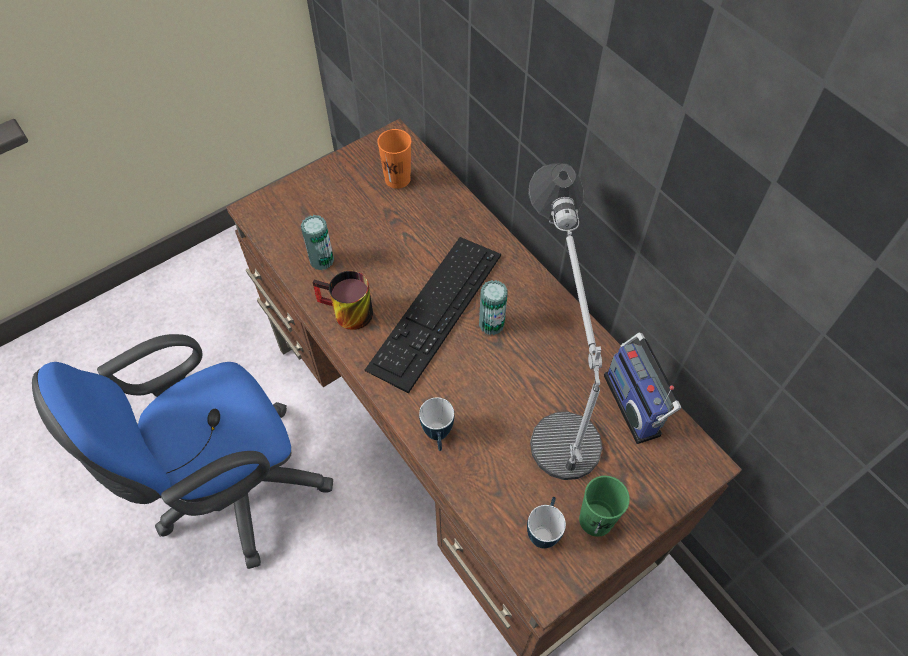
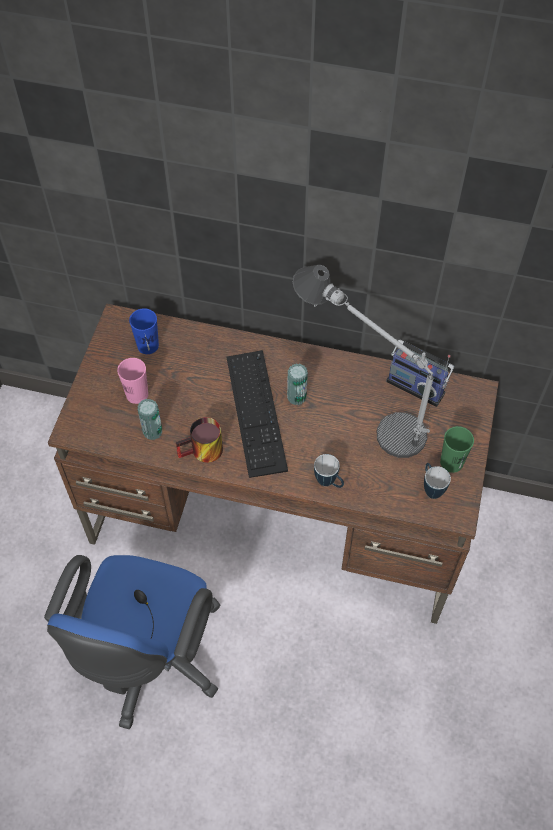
camera: 40 degrees left, 0 degrees up
(343, 217) = (137, 394): none -> pink cup
(397, 179) = (148, 345): orange cup -> blue cup

